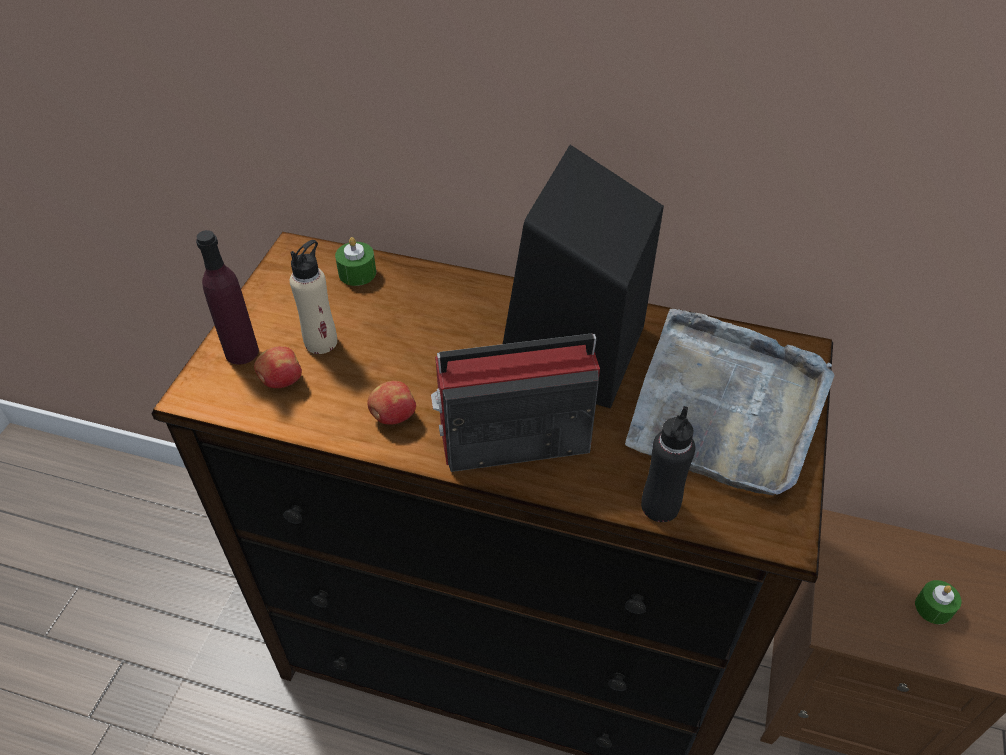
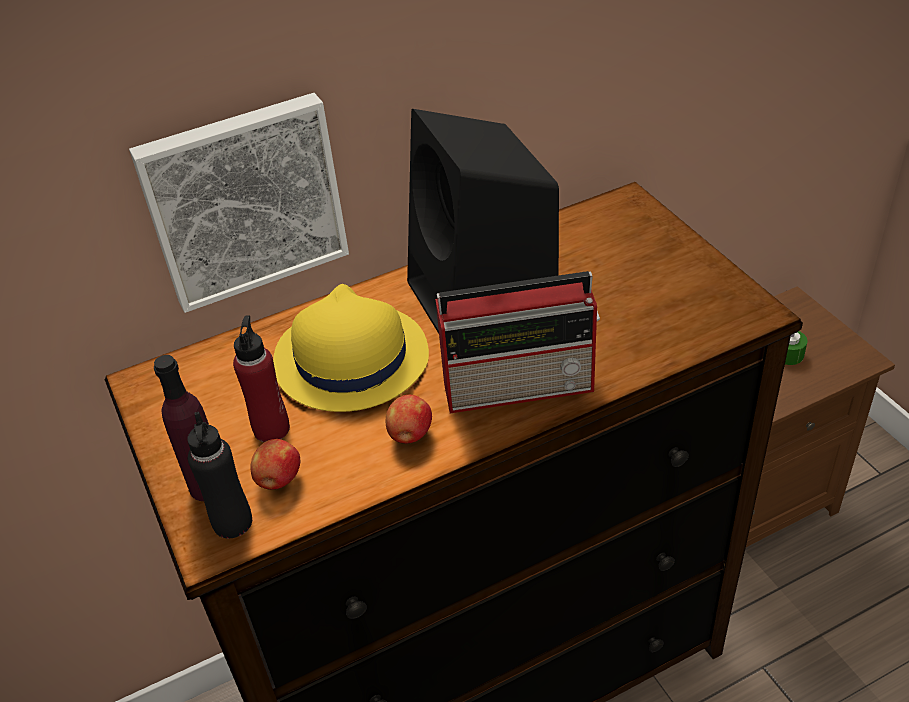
camera: 40 degrees left, 5 degrees down
(321, 342) = (271, 428): beige bottle -> red bottle
(357, 273) = (228, 360): green candle -> none
(424, 151) = (244, 200): none -> picture
(427, 329) = (350, 359): none -> yellow hat
(512, 441) = (521, 385): radio -> radio turned 135 degrees counterclockwise
(660, 506) = (669, 350): black bottle -> black bottle (232, 522)
(725, 406) = (628, 263): grey tray -> none

